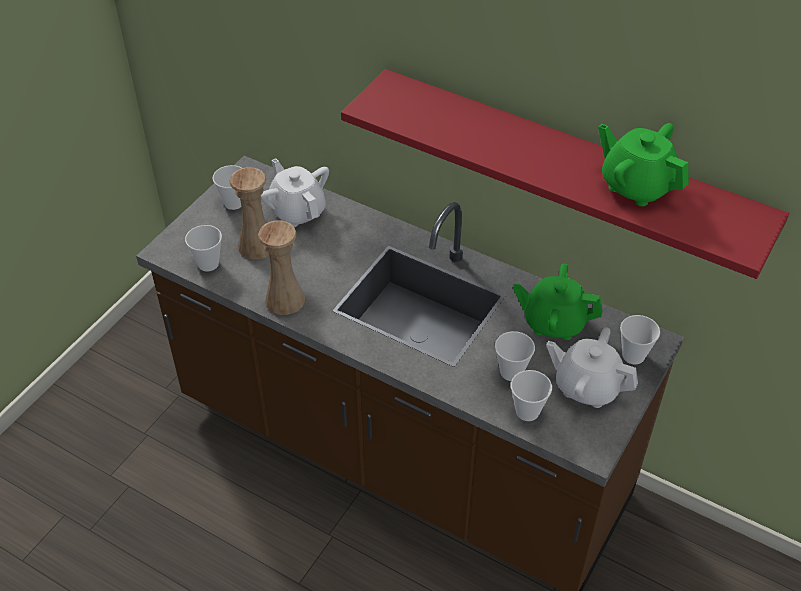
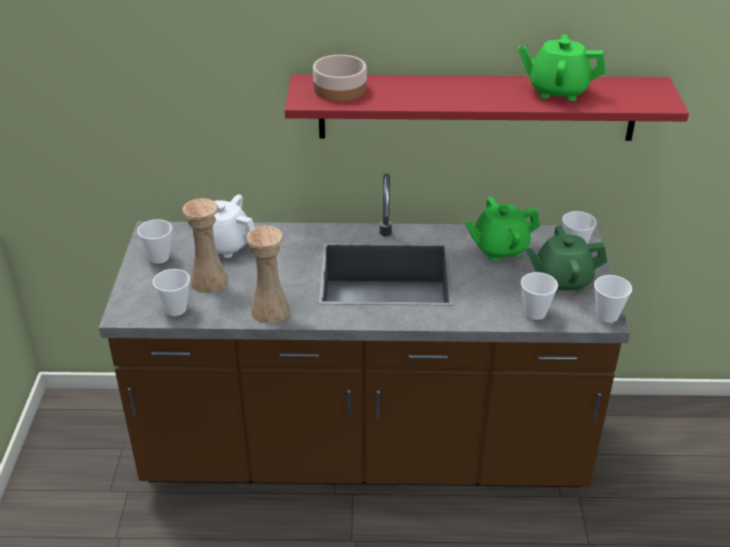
camera: 30 degrees left, 10 degrees down
(413, 104) = (339, 89): none -> bowl
(511, 372) = (499, 292): cup -> cup (607, 316)
(587, 387) = (561, 280): white teapot -> green teapot

